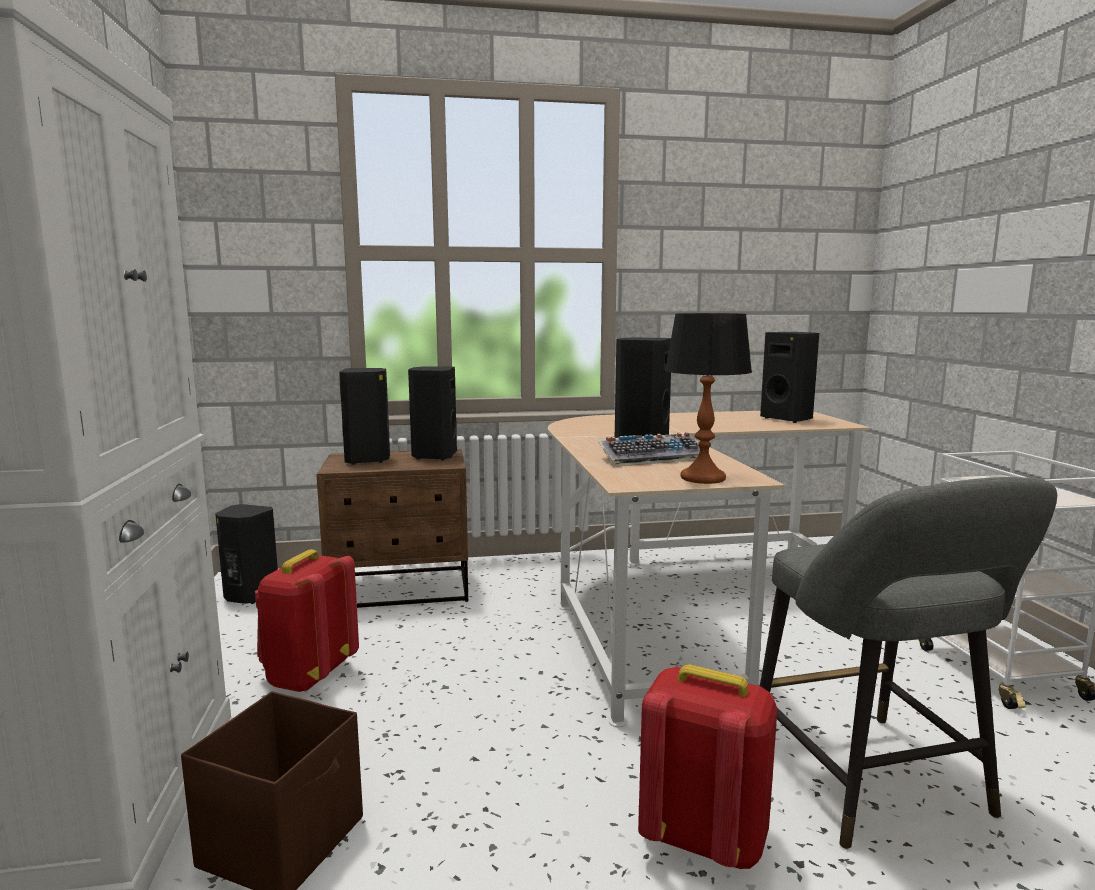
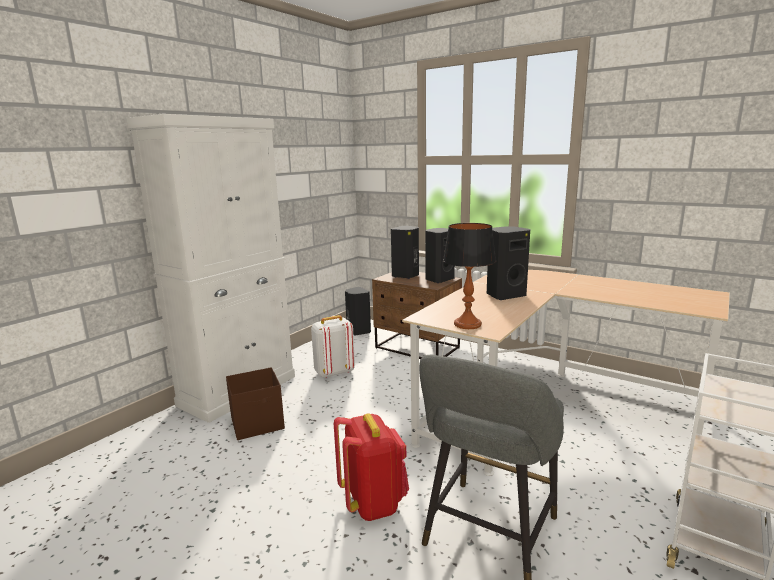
camera: 45 degrees right, 5 degrees up
(308, 676) = (334, 372): red backpack -> white backpack
(650, 458) = (479, 306): keyboard -> none
(787, 419) = (675, 298): black speaker -> none

